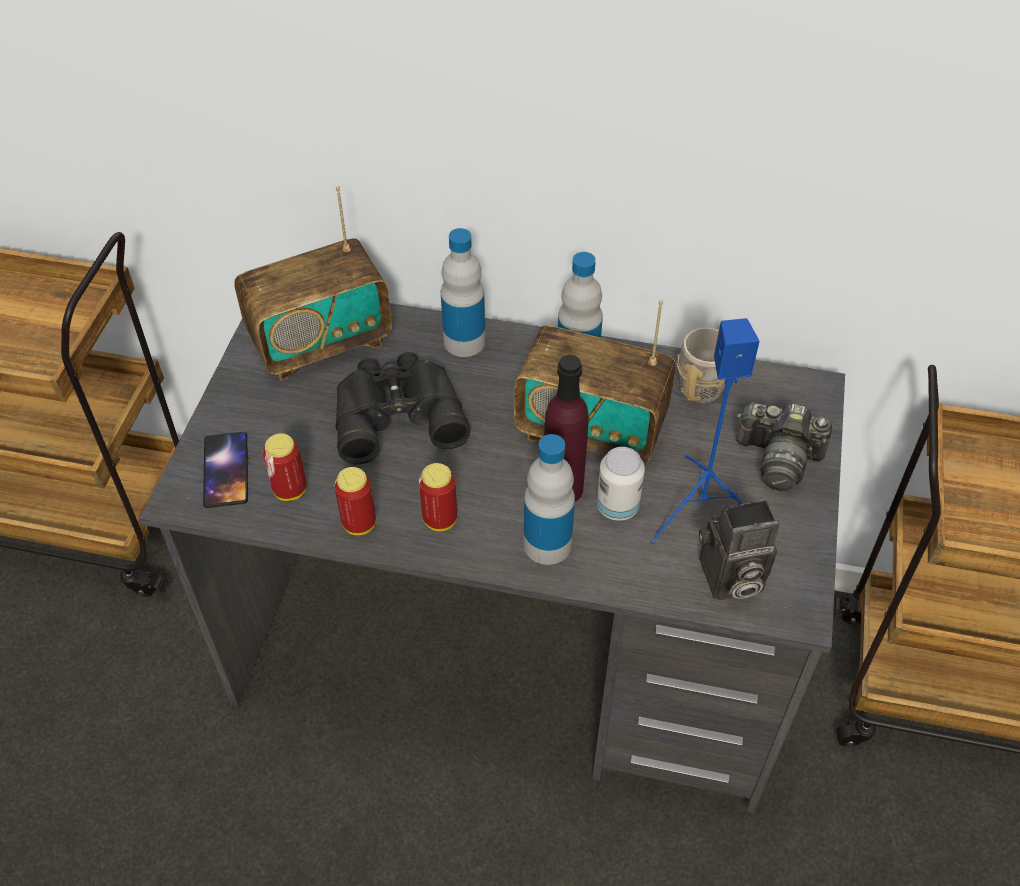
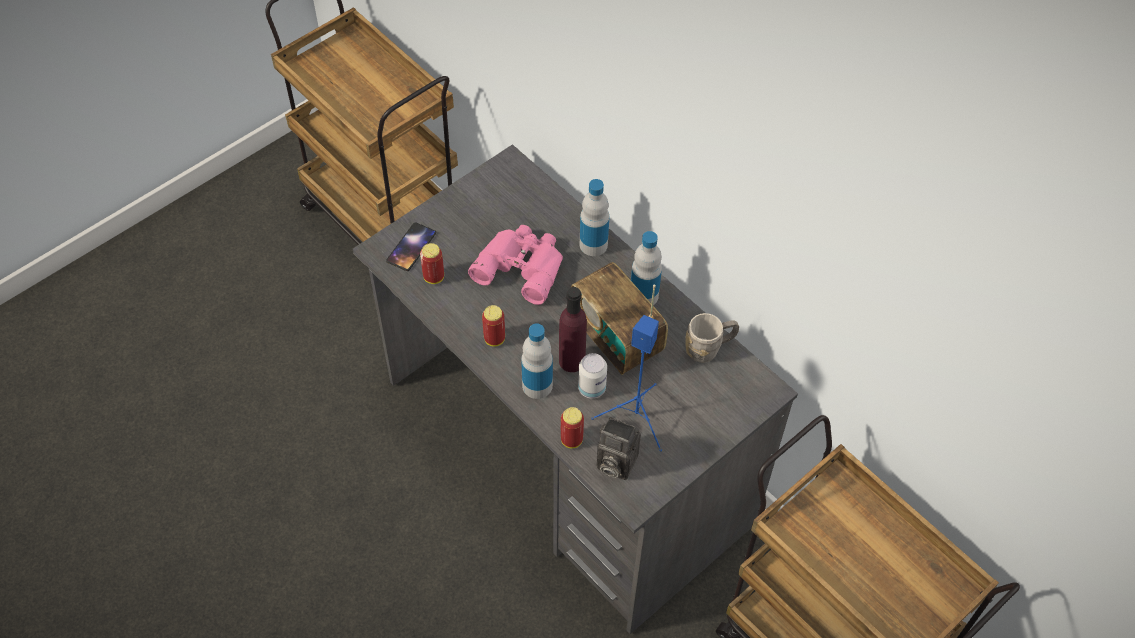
camera: 35 degrees right, 5 degrees up
(321, 343) = (515, 201): radio -> none
(359, 523) = (453, 316): can -> can (571, 440)
(396, 412) = (522, 265): black binoculars -> pink binoculars
(778, 458) = (706, 417): camera -> none

